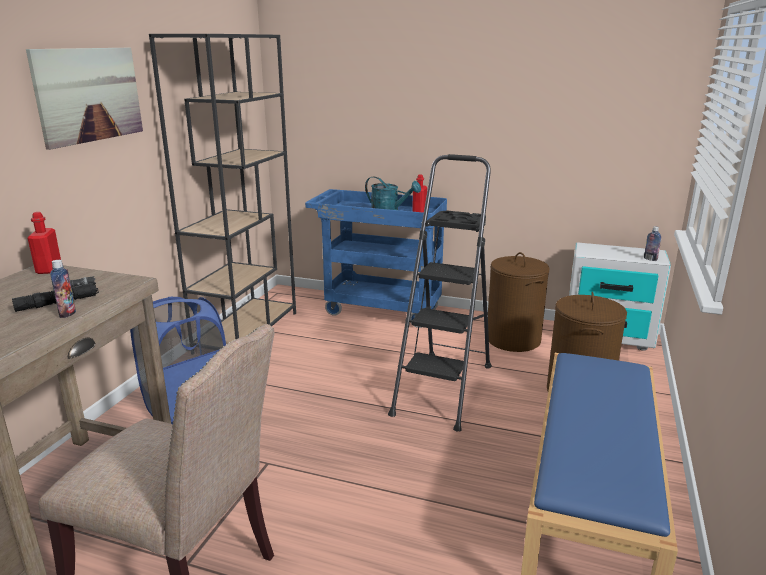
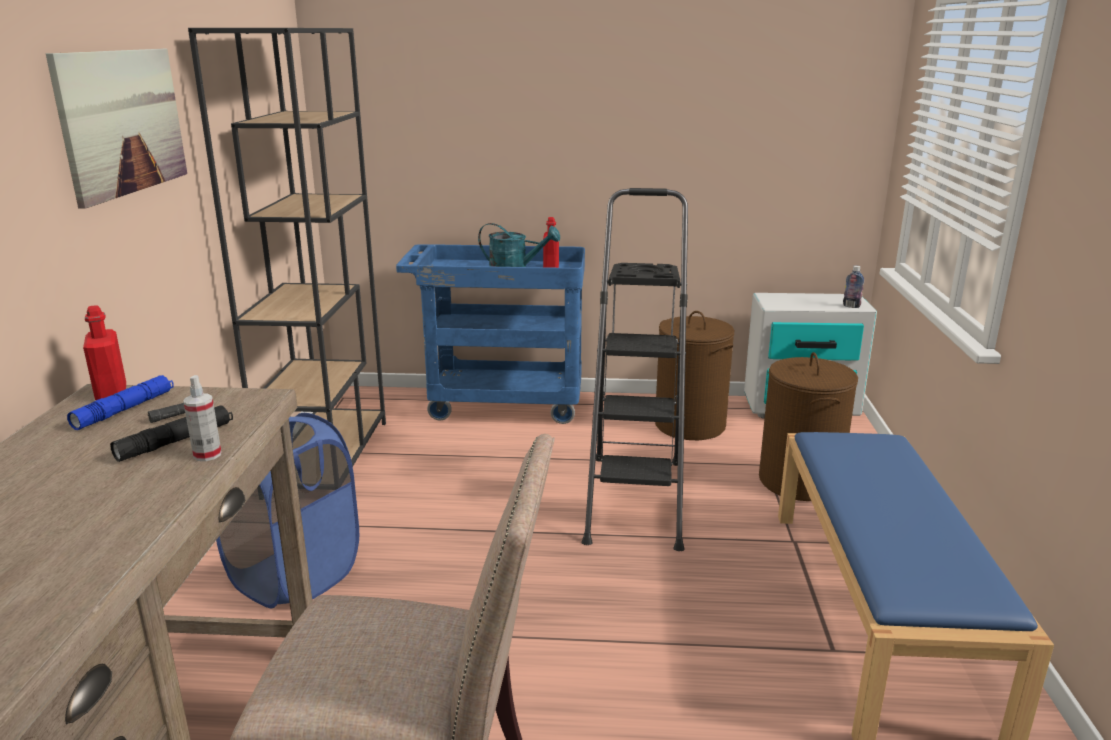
camera: 15 degrees left, 0 degrees up
(47, 280) = (124, 410): none -> blue flashlight
(67, 313) = (207, 455): bottle -> spray bottle

